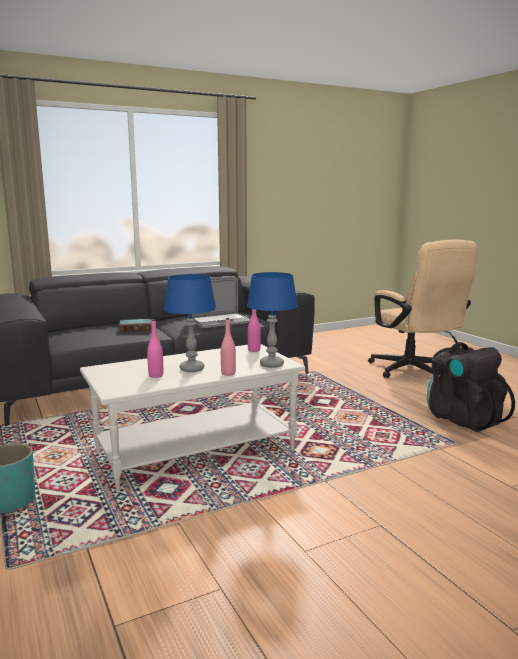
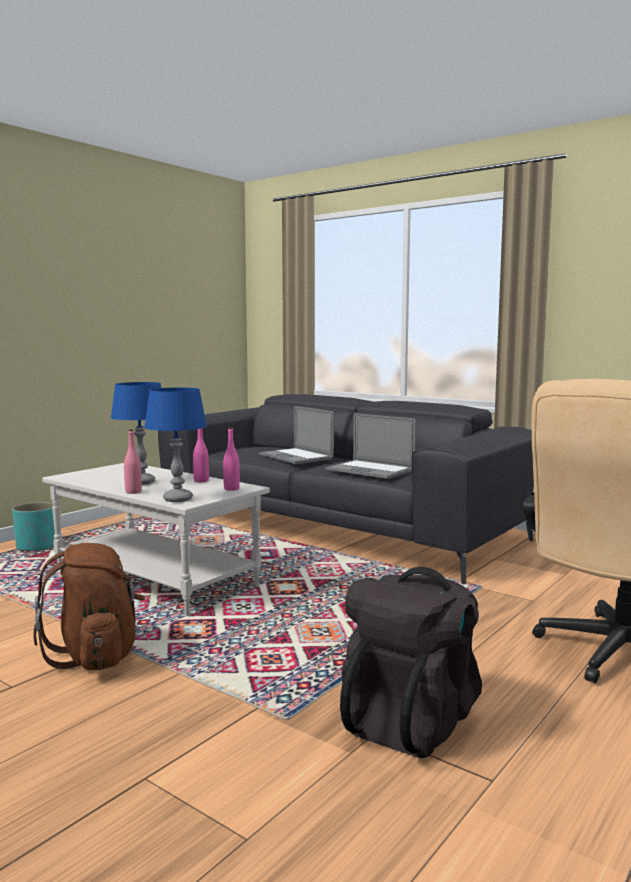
camera: 65 degrees right, 5 degrees down
(137, 328) = (295, 456): book -> laptop
(156, 375) = (113, 478): pink bottle -> pink bottle (201, 481)
(344, 488) = (96, 656): none -> brown backpack

